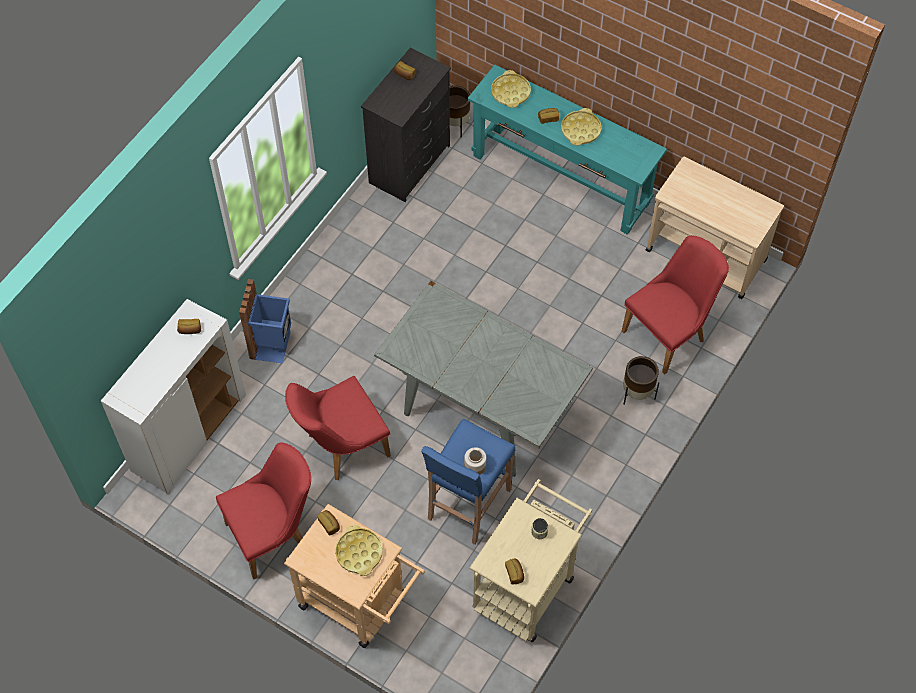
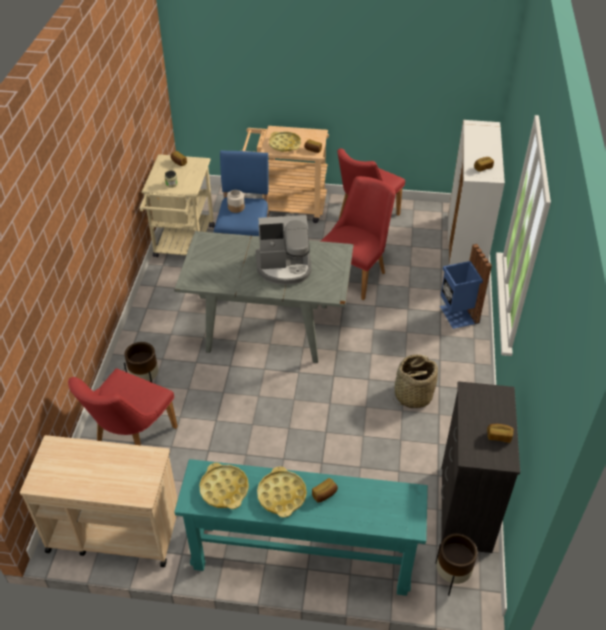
camera: 155 degrees right, 15 degrees down
(383, 275) = (412, 395): none -> basket
(465, 351) = (284, 267): none -> coffee machine
(510, 92) = (384, 510): yellow tray -> yellow tray (224, 489)

